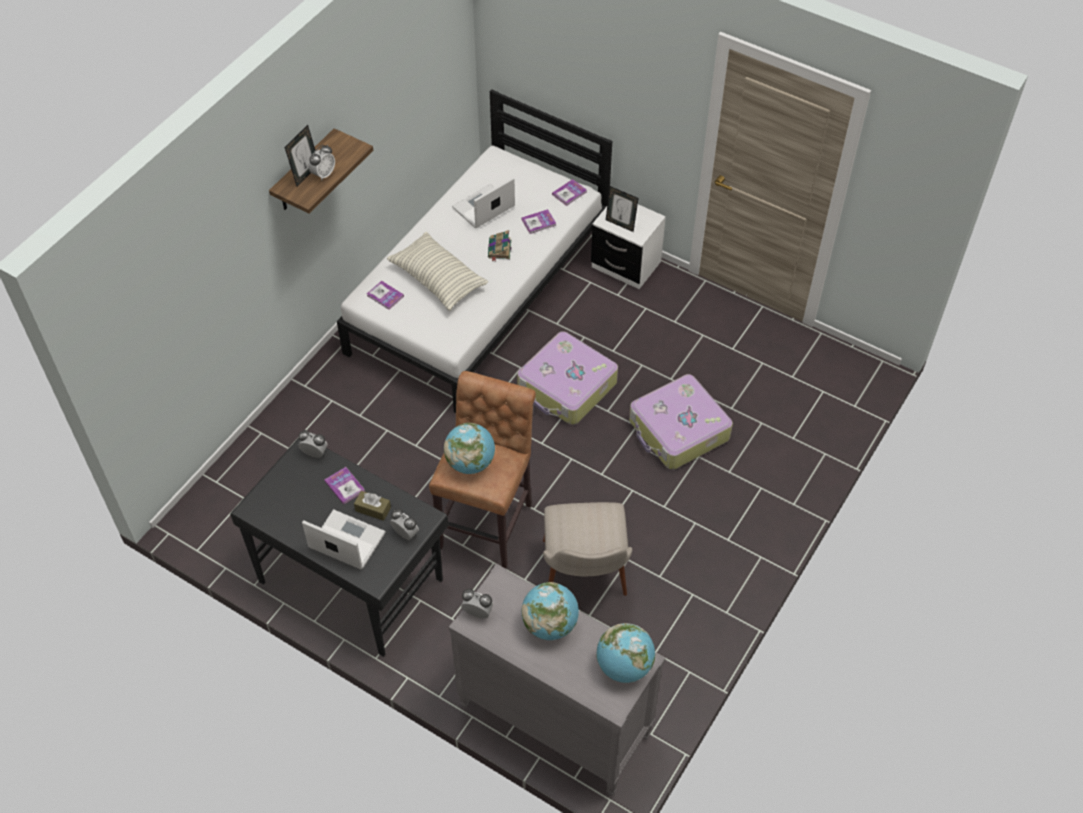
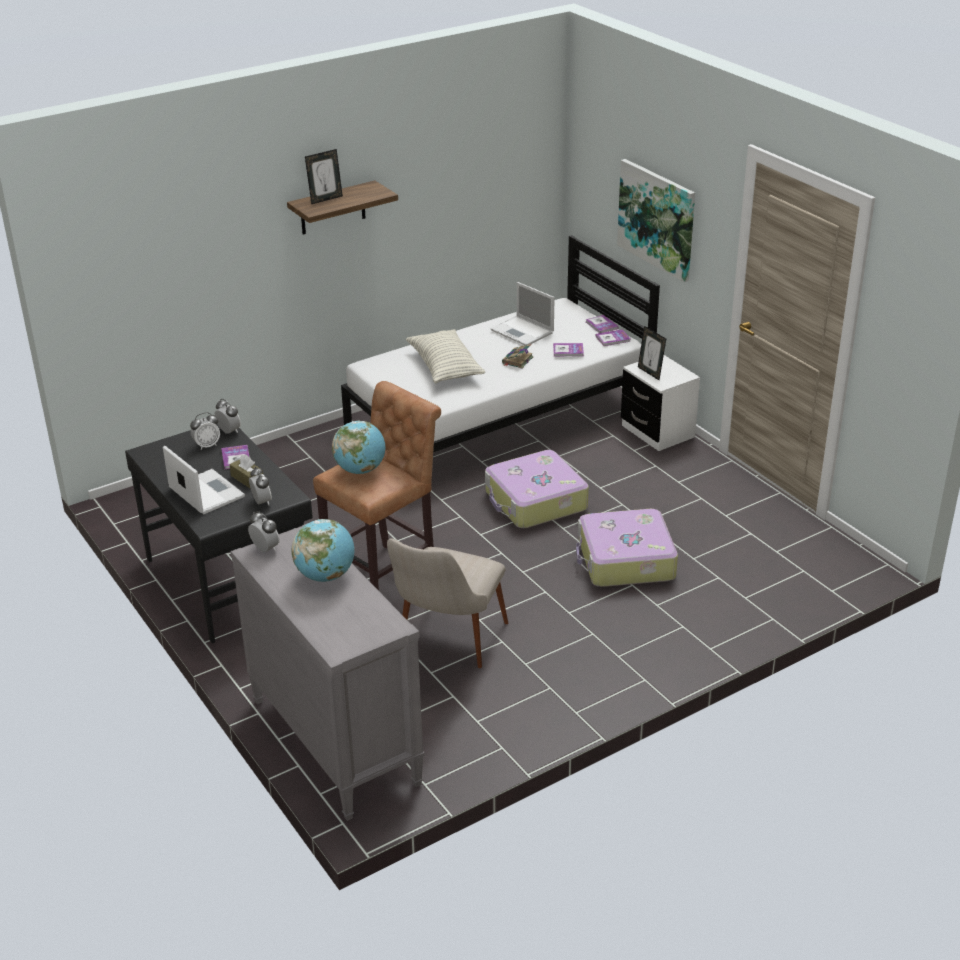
camera: 25 degrees right, 20 degrees down
(323, 174) = (340, 201): alarm clock -> alarm clock (207, 445)
(385, 296) = (388, 367): book -> book (601, 325)
(482, 208) = (523, 332): laptop -> laptop turned 120 degrees counterclockwise
(603, 83) = (657, 219): none -> picture
(624, 666) = (372, 625): globe -> none

